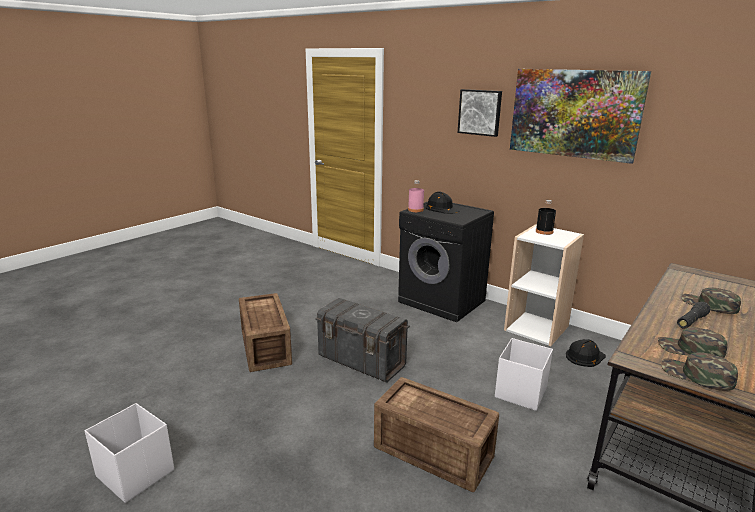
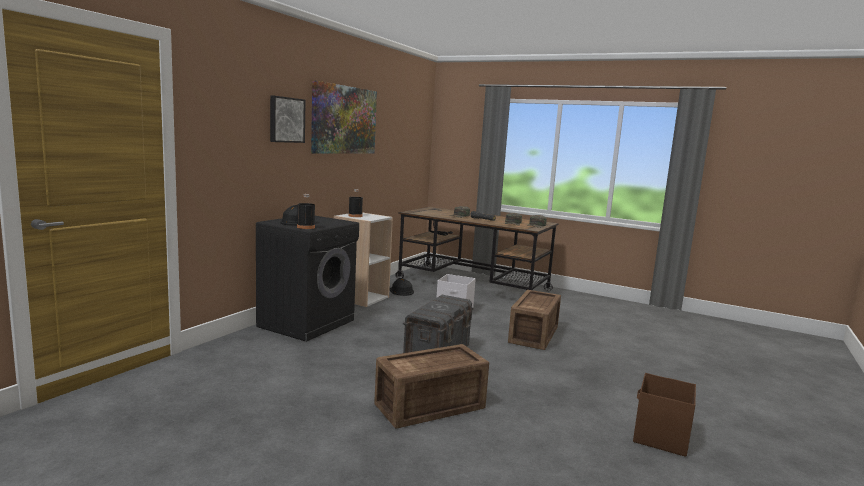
camera: 100 degrees left, 10 degrees down
(135, 473) = (660, 437): white storage box -> brown storage box
(415, 210) = (305, 227): pink bottle -> black bottle

